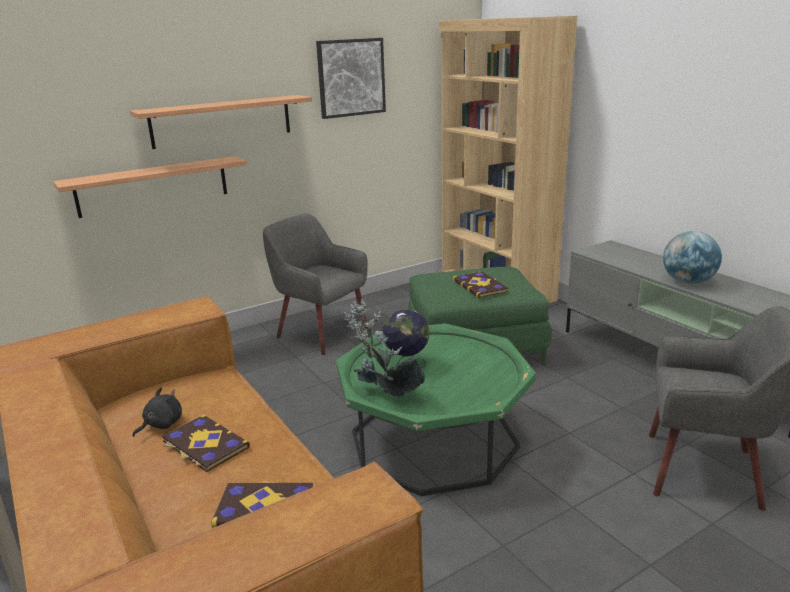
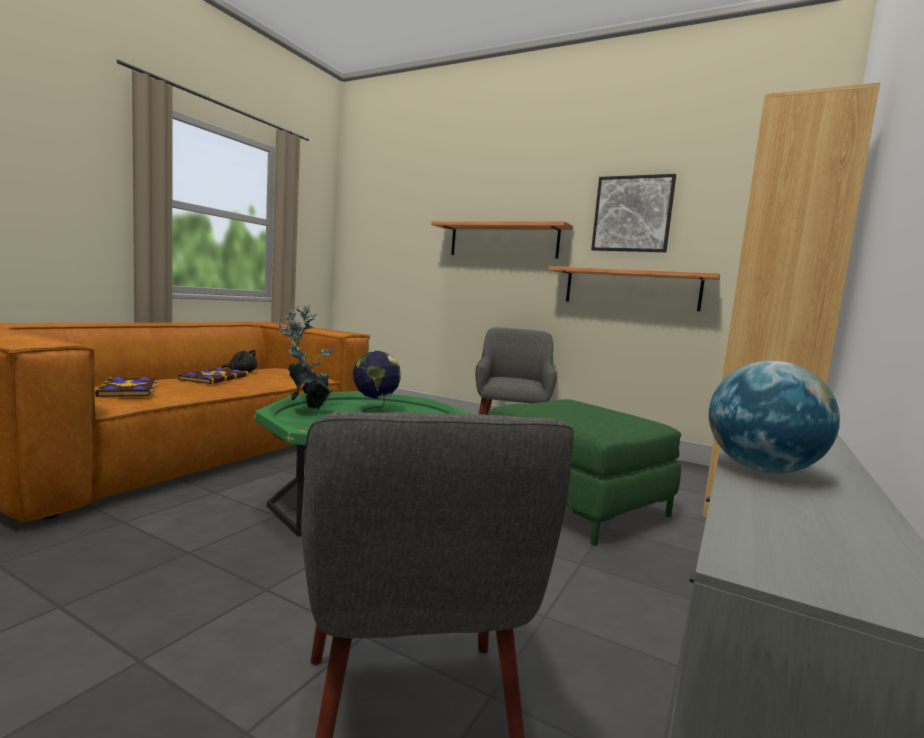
camera: 60 degrees right, 15 degrees down
(153, 186) = (446, 282): shelf -> shelf (631, 289)
(480, 286) = (573, 412): book -> none

